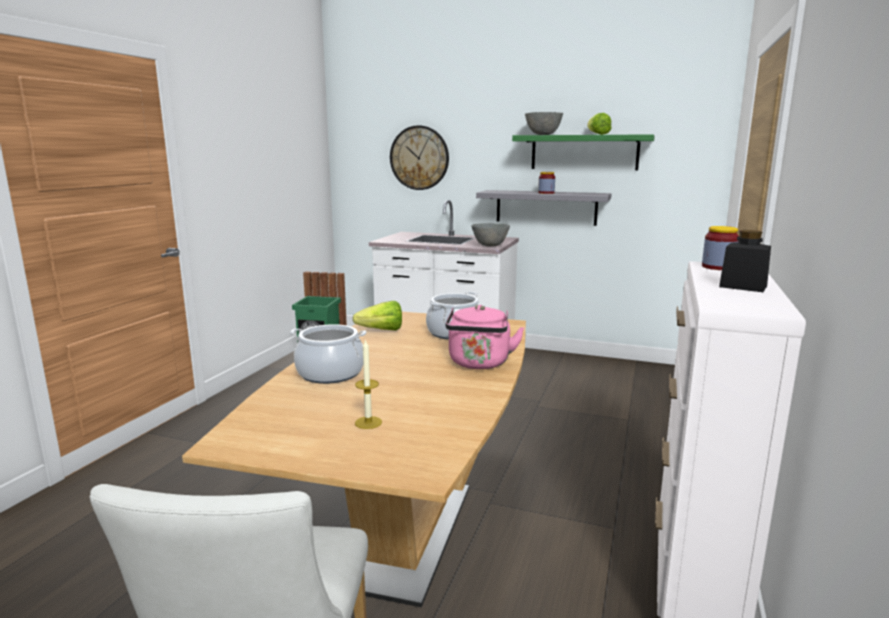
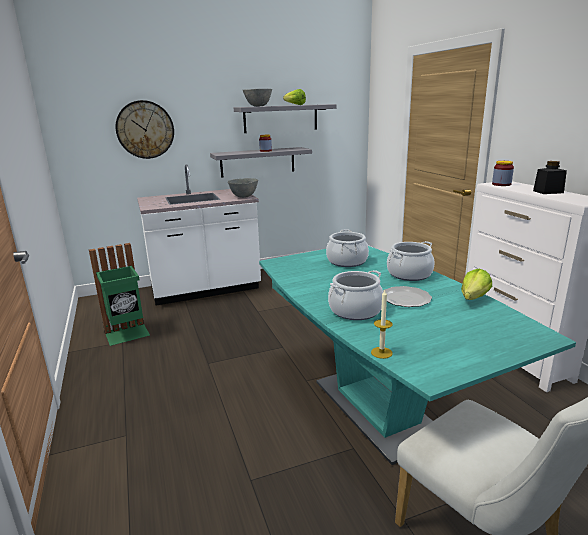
camera: 40 degrees left, 5 degrees up
(368, 422) = (456, 327): candle -> candle (381, 352)
(377, 331) = (300, 275): lettuce -> lettuce (471, 300)
(404, 382) = (406, 298): none -> plate
(405, 532) = (377, 409): brown dining table -> turquoise dining table
(479, 364) = (409, 274): pink kettle -> cooking pot
(584, 152) = (281, 118): green shelf -> grey shelf

